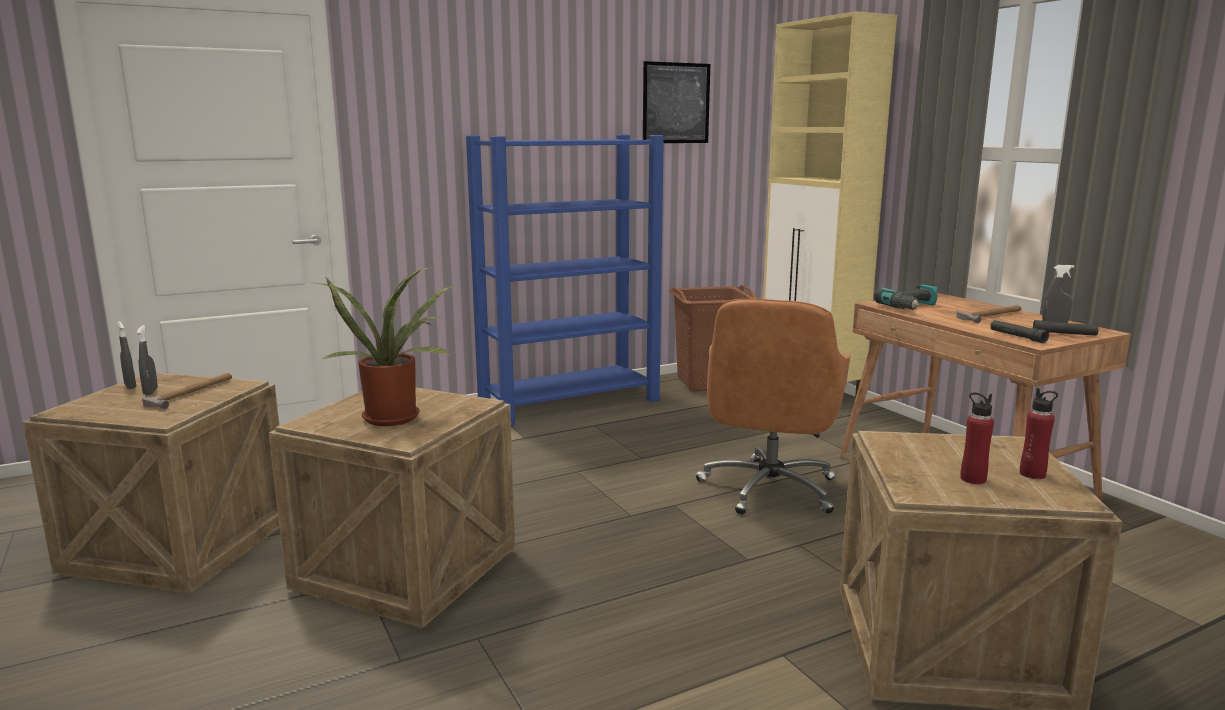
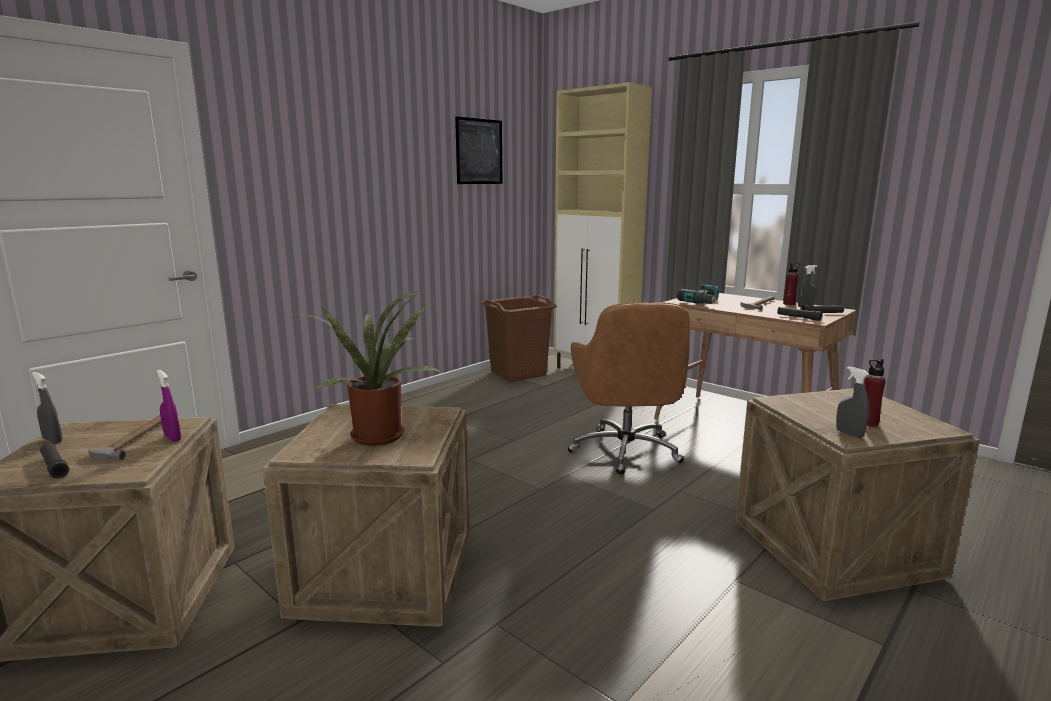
camera: 20 degrees left, 0 degrees up
(112, 407) = (54, 466): none -> black flashlight
(150, 392) = (85, 443): grey spray bottle -> grey spray bottle (849, 434)
(219, 396) = (172, 438): none -> purple spray bottle
(569, 402) = (419, 402): blue bookcase -> none
(1032, 474) = (896, 414): red bottle -> red bottle (789, 304)

